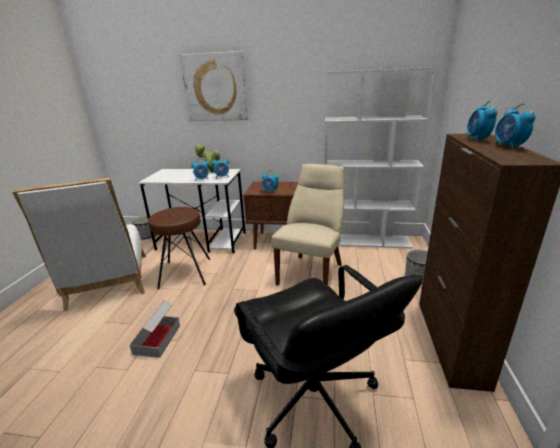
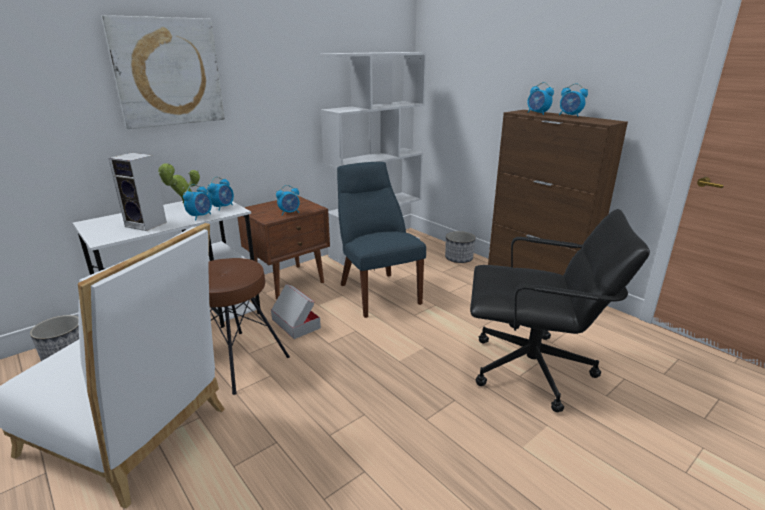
camera: 50 degrees left, 0 degrees up
(157, 339) = (341, 429): cardboard box -> cardboard box (295, 323)
(177, 177) = (147, 224): none -> speaker
(312, 272) = (377, 292): beige chair -> blue chair

